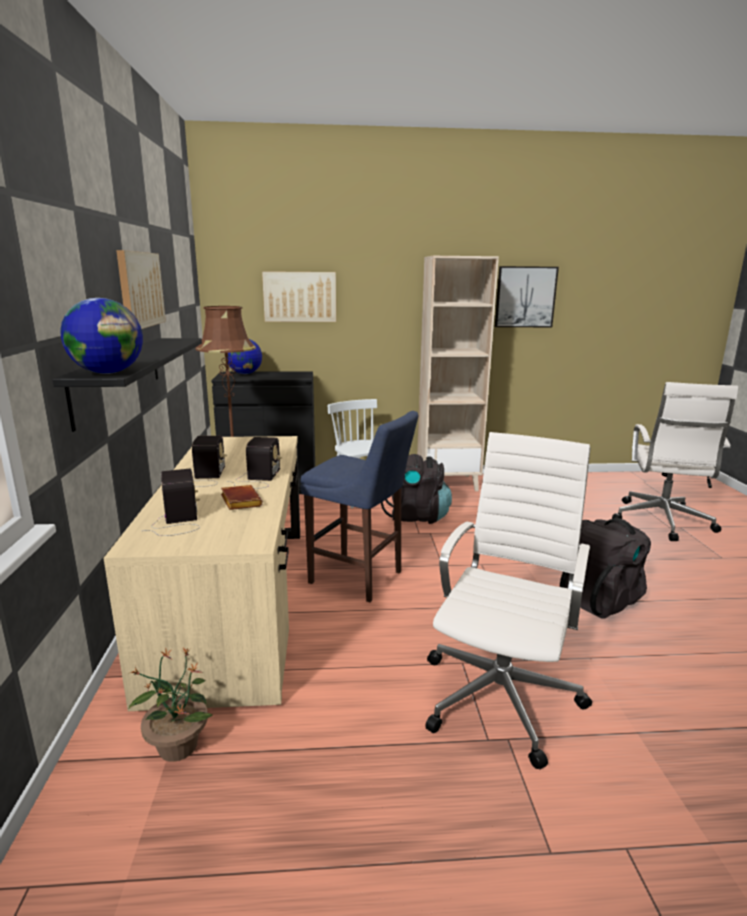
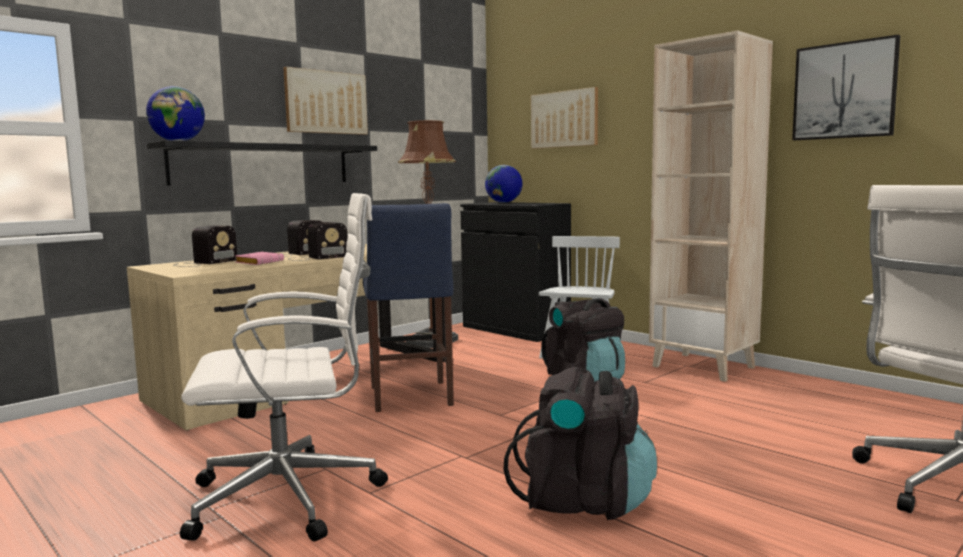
camera: 50 degrees right, 10 degrees down
(177, 745) = (117, 422): potted plant -> none
(239, 501) = (259, 262): brown book -> pink book

